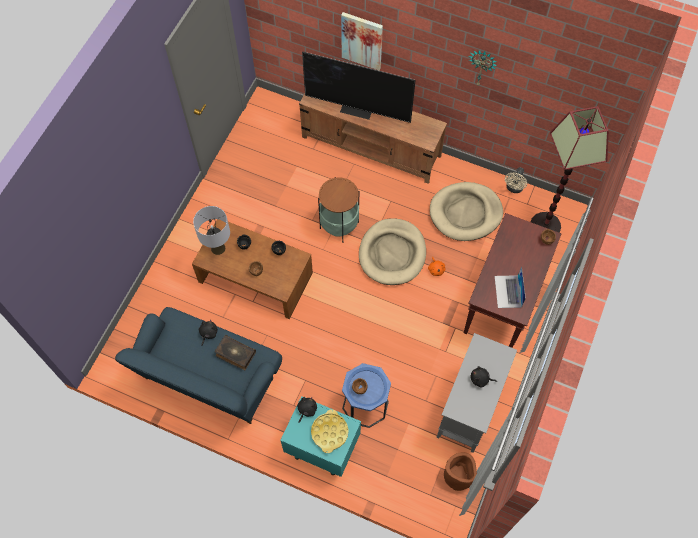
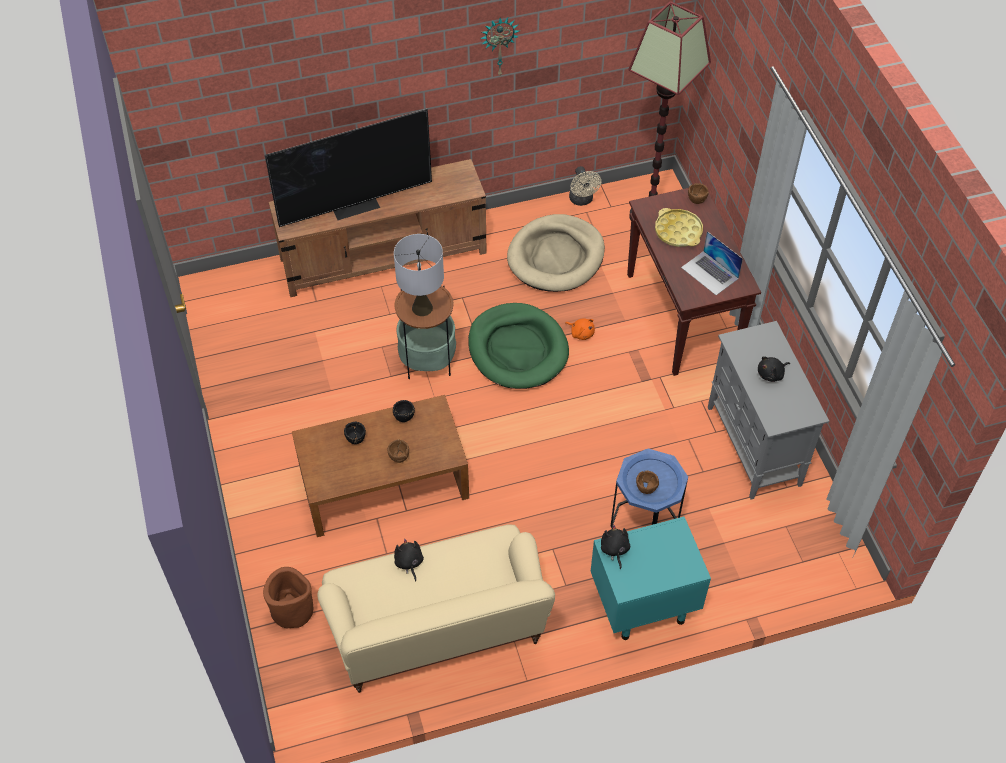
camera: 40 degrees left, 10 degrees down
(210, 378) = (438, 631): blue sofa -> beige sofa
(218, 248) = (326, 464): grey table lamp -> grey table lamp (422, 308)
(235, 354) = (465, 561): book -> none
(329, 432) = (663, 553): yellow tray -> yellow tray (678, 231)
(362, 40) = (327, 102): picture -> none
(392, 253) = (517, 349): beige dog bed -> green dog bed
(458, 476) = (810, 520): brown planter -> brown planter (293, 610)

